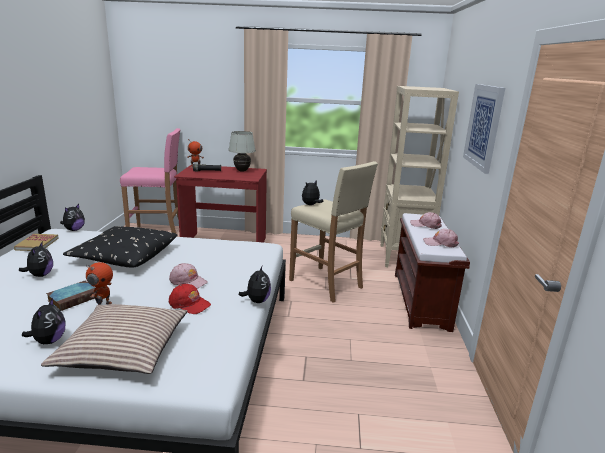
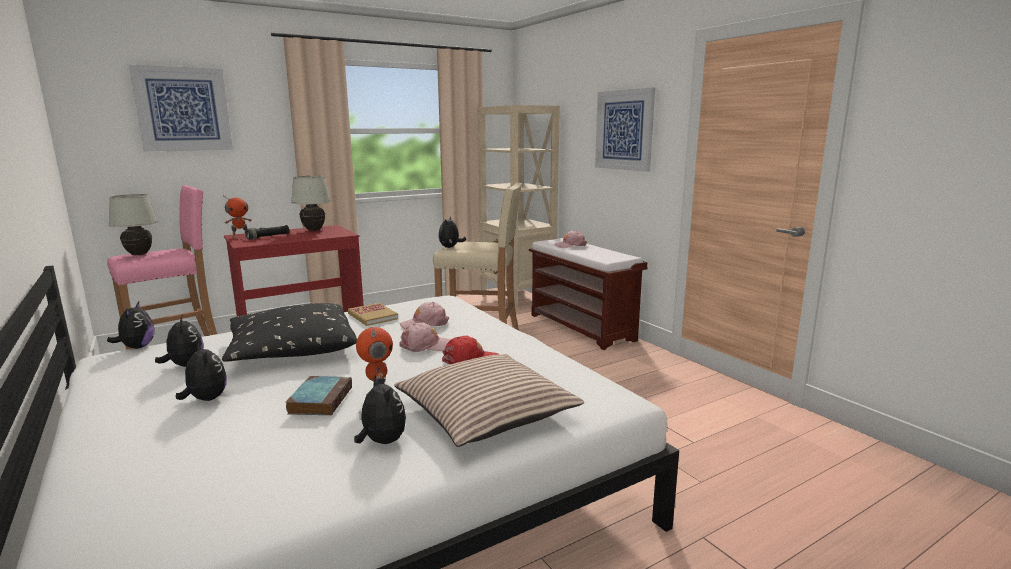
camera: 35 degrees left, 5 degrees down
(37, 244) = (112, 374): book -> book (372, 316)
(144, 168) = (139, 254): none -> white table lamp
(181, 79) = (183, 109): none -> picture
(257, 301) = (529, 337): plush toy -> plush toy (185, 365)
(440, 243) = (607, 254): pink cap -> pink cap (424, 324)

